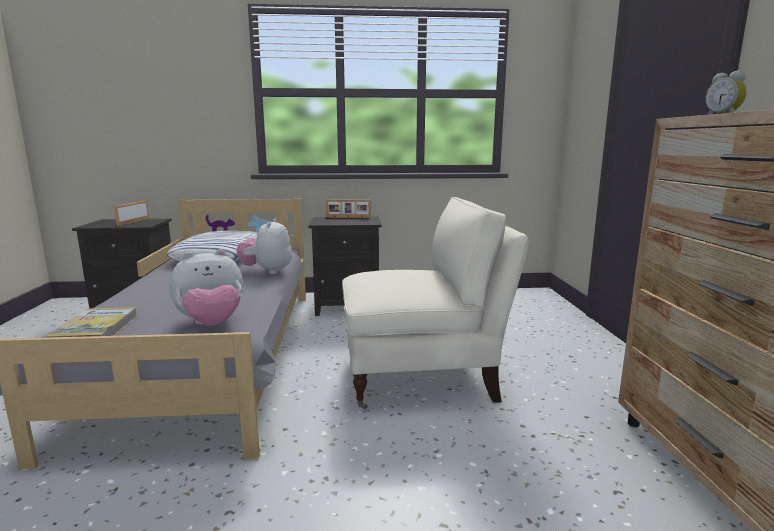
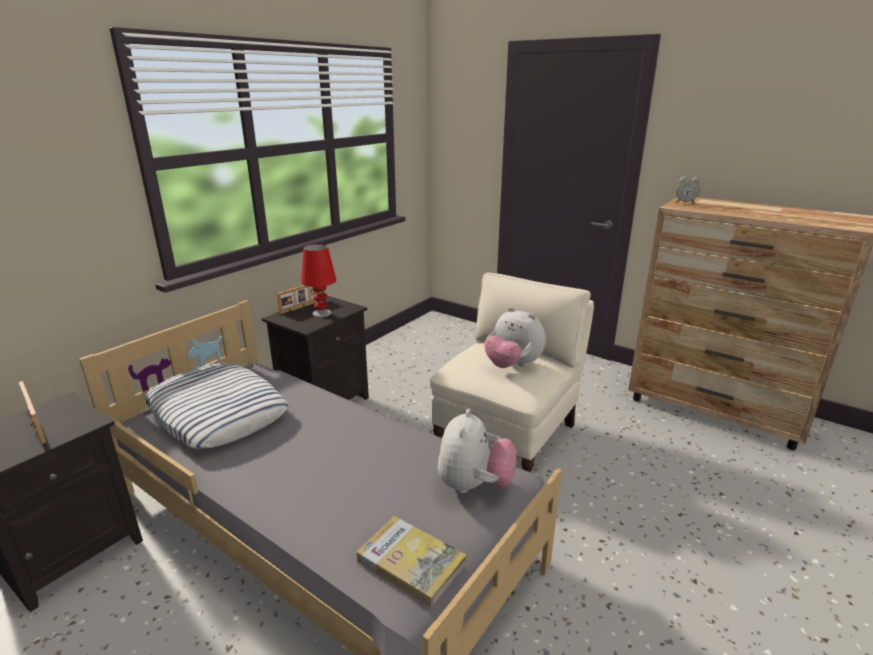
camera: 50 degrees left, 10 degrees up
(267, 271) = (337, 407): plush toy -> plush toy (513, 365)
(347, 221) = (322, 313): none -> red table lamp

